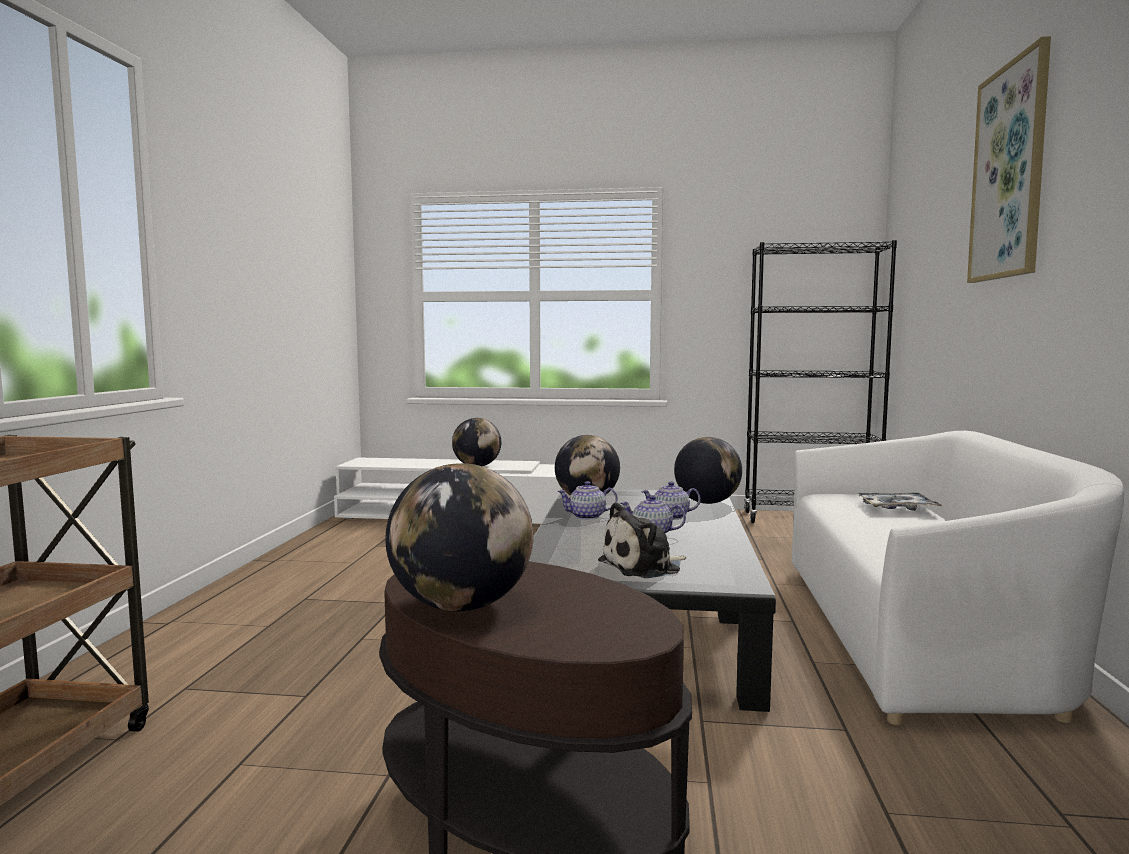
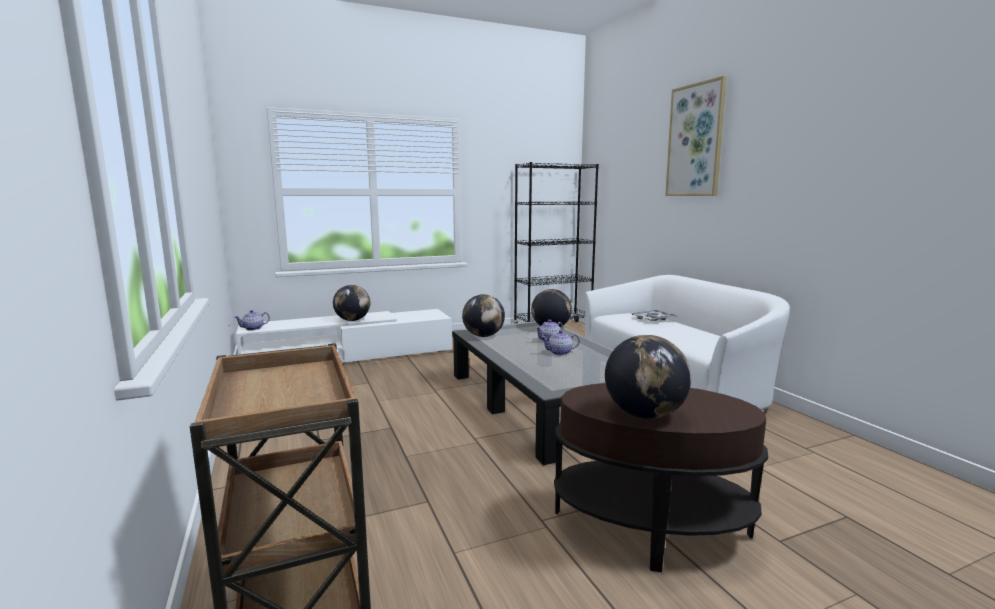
camera: 30 degrees left, 5 degrees up
(587, 516) = (506, 347): teapot -> teapot (253, 328)
(644, 567) = (592, 373): plush toy -> none

